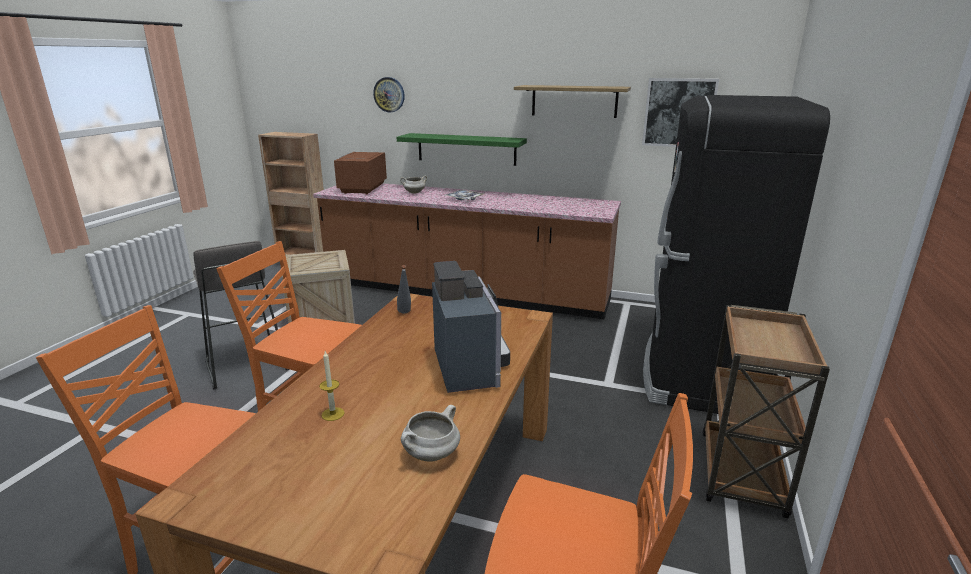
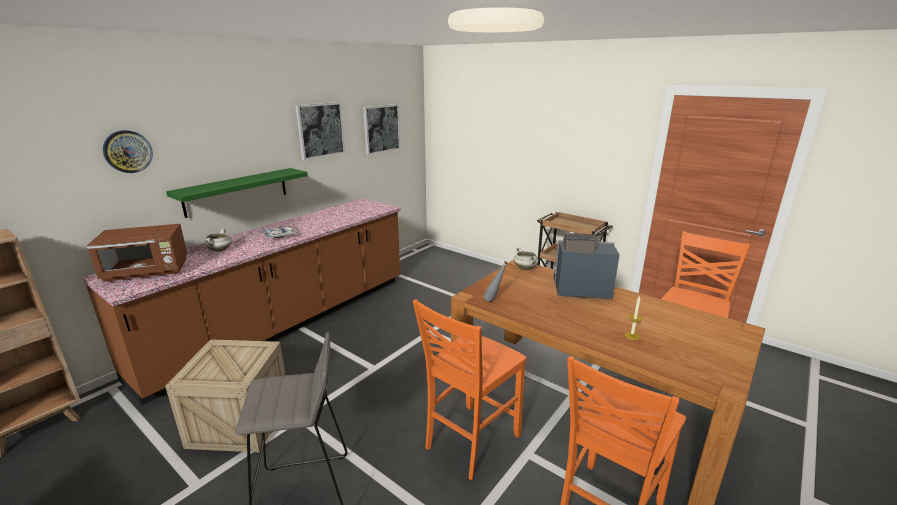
camera: 70 degrees left, 0 degrees up
(362, 188) = (148, 272): brown microwave -> brown microwave turned 45 degrees counterclockwise
(431, 455) = (669, 312): white cooking pot -> white cooking pot (525, 268)
(574, 101) = (320, 130): shelf -> picture
(698, 373) = (479, 275): black fridge -> none

